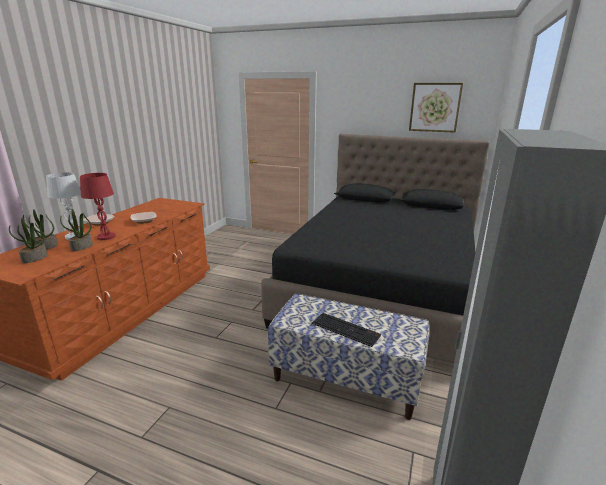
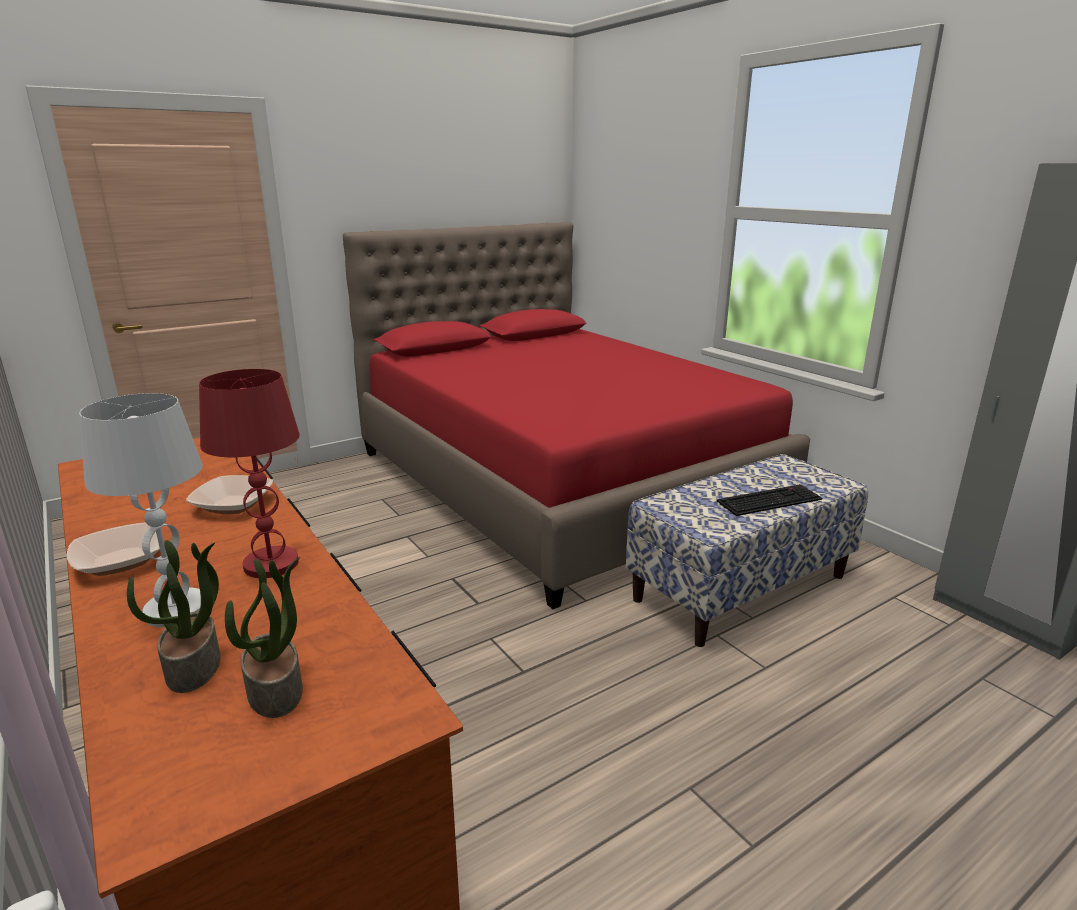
camera: 55 degrees left, 0 degrees up
(82, 247) = (298, 605): potted plant -> none
(382, 288) = (560, 481): black bed -> red bed
(435, 107) = (492, 174): picture -> none

